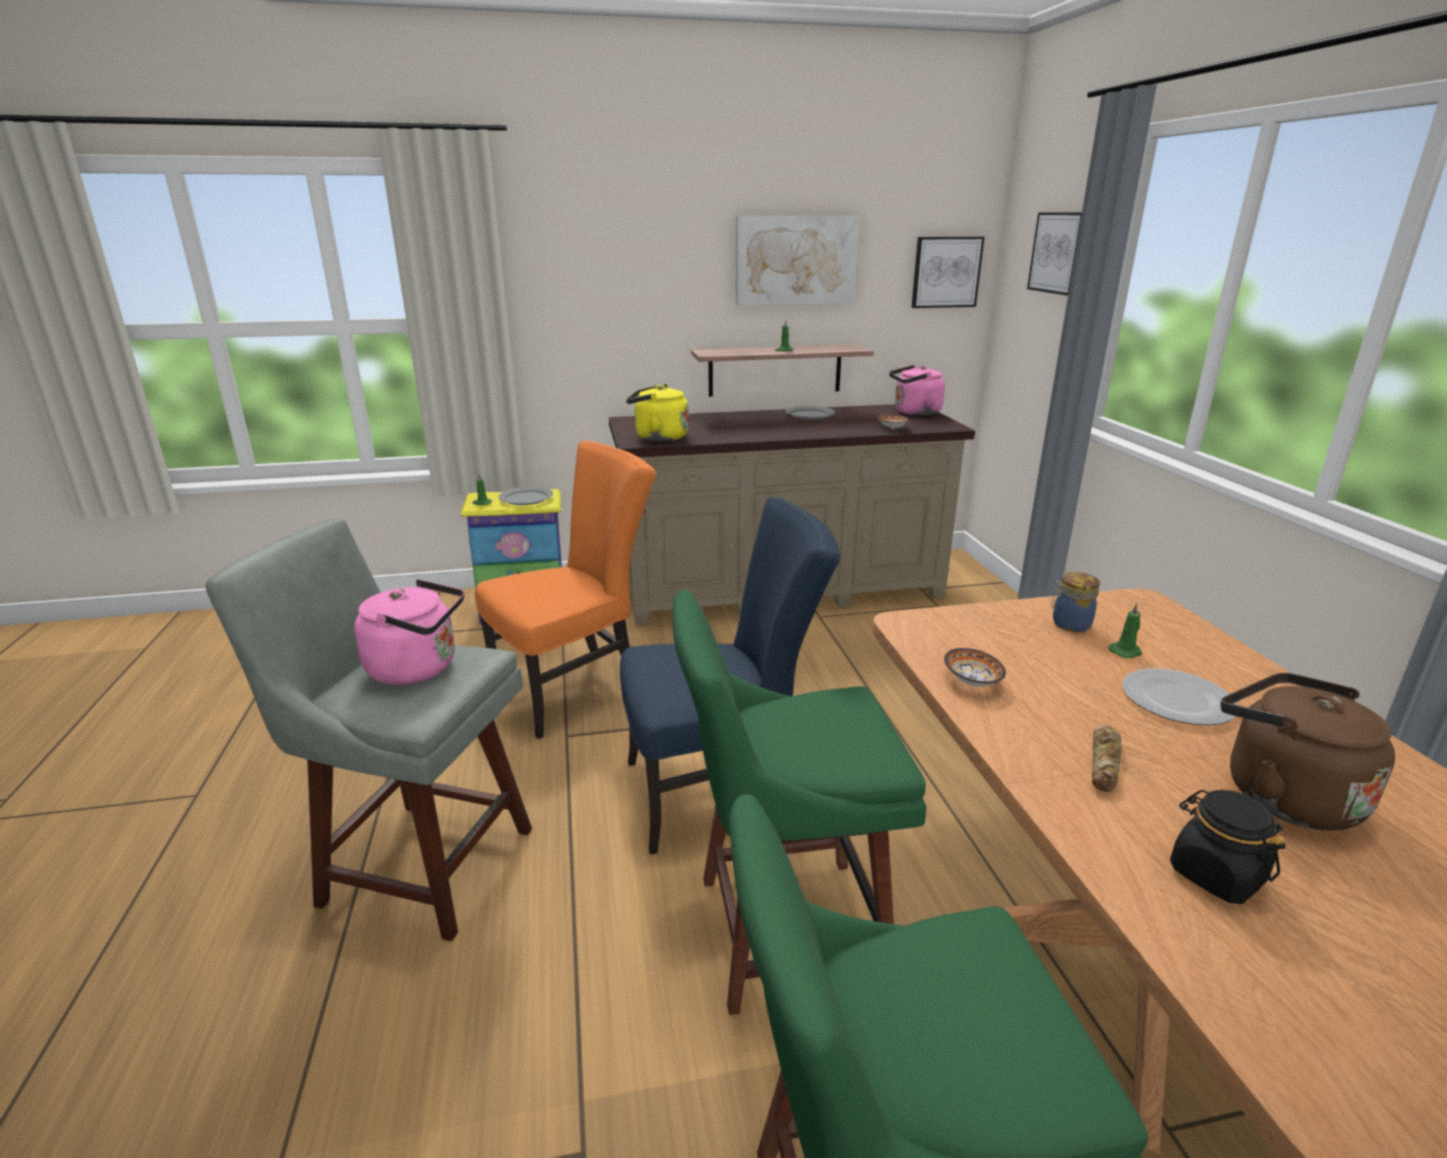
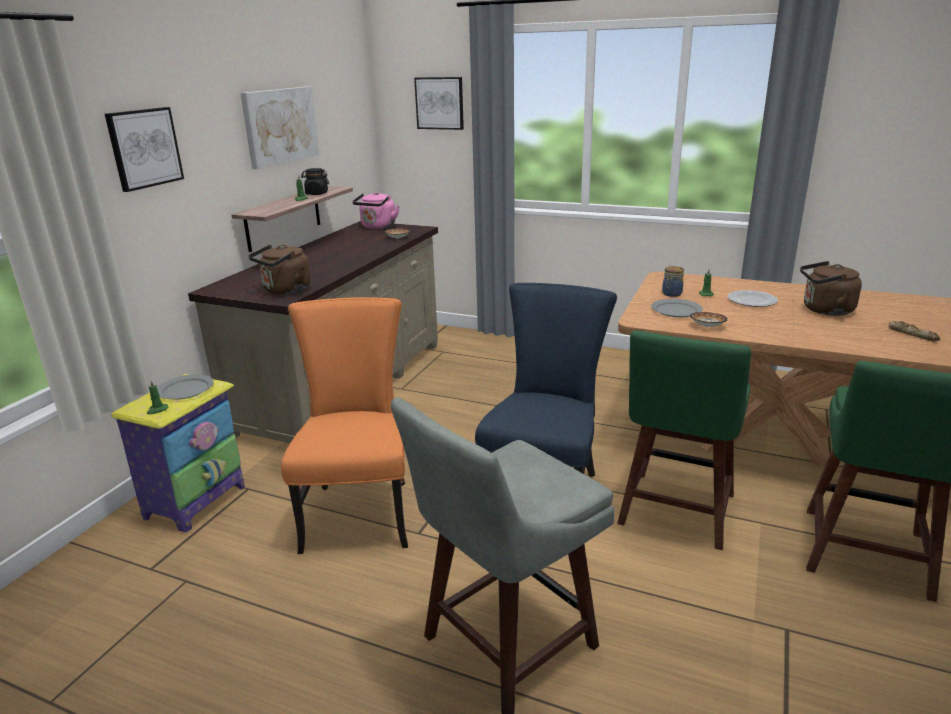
camera: 55 degrees left, 0 degrees up
(419, 668) = (512, 475): pink kettle -> none
(658, 437) = (285, 290): yellow kettle -> brown kettle
(810, 415) = (326, 246): grey plate -> grey plate (676, 310)
(946, 272) = (354, 123): picture -> picture (144, 148)
(1105, 764) = (790, 326): bread -> bread (912, 334)
(1215, 875) = (866, 335): black jar -> black jar (316, 193)

